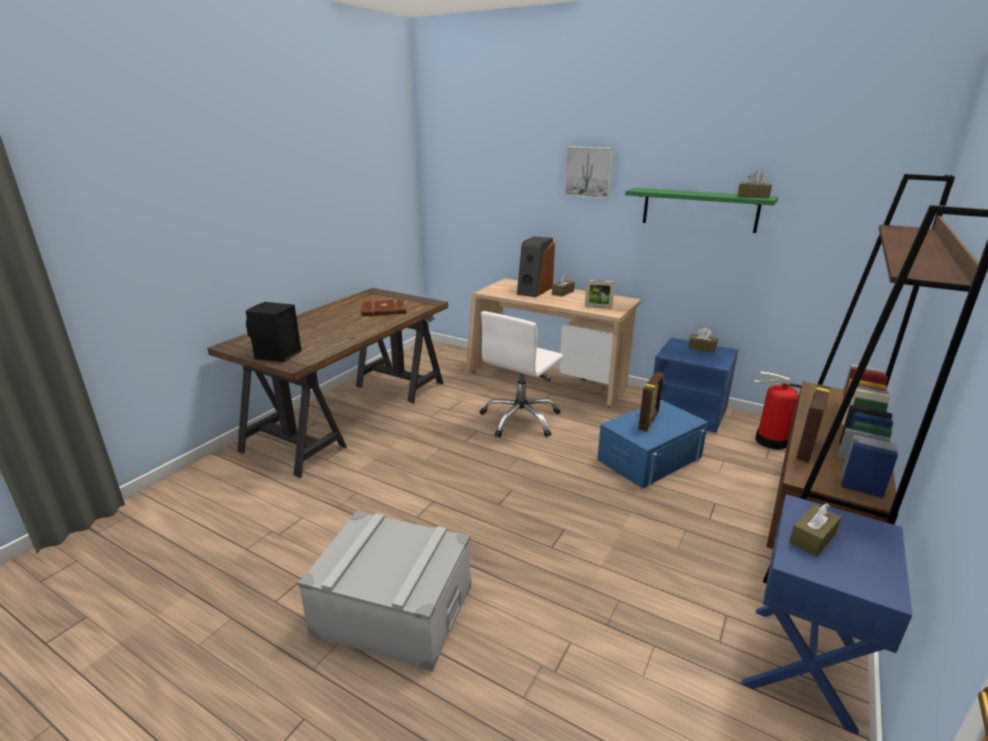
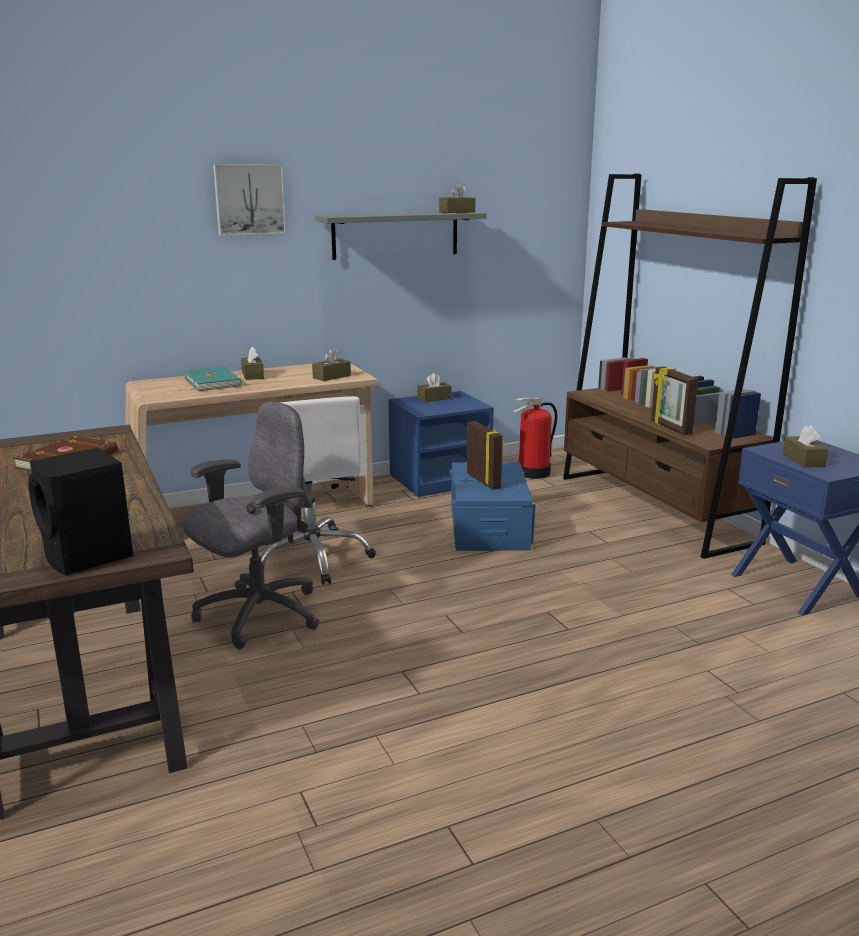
camera: 55 degrees left, 5 degrees down
(393, 610) = (576, 763): grey storage box -> none
(442, 433) = (258, 615): none -> grey office chair
(534, 290) = (213, 382): speaker -> turquoise book
(598, 307) = (331, 377): picture frame -> brown tissue box
(699, 209) = (395, 235): green shelf -> grey shelf

